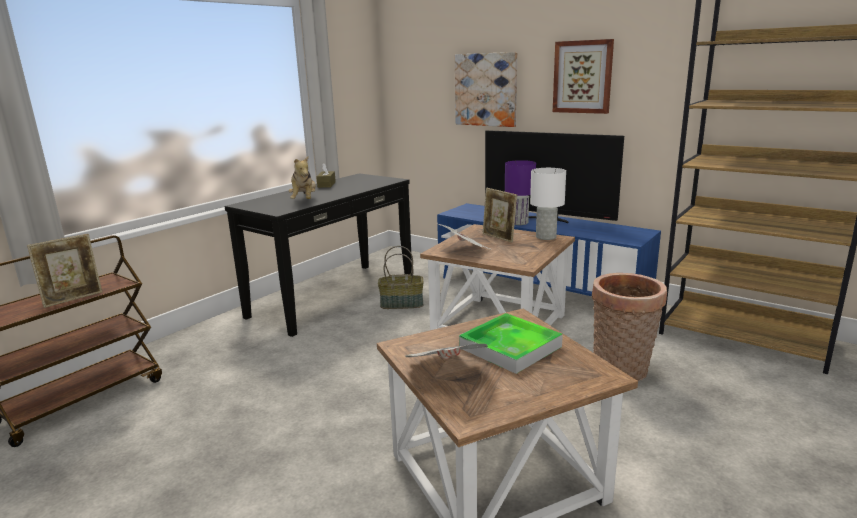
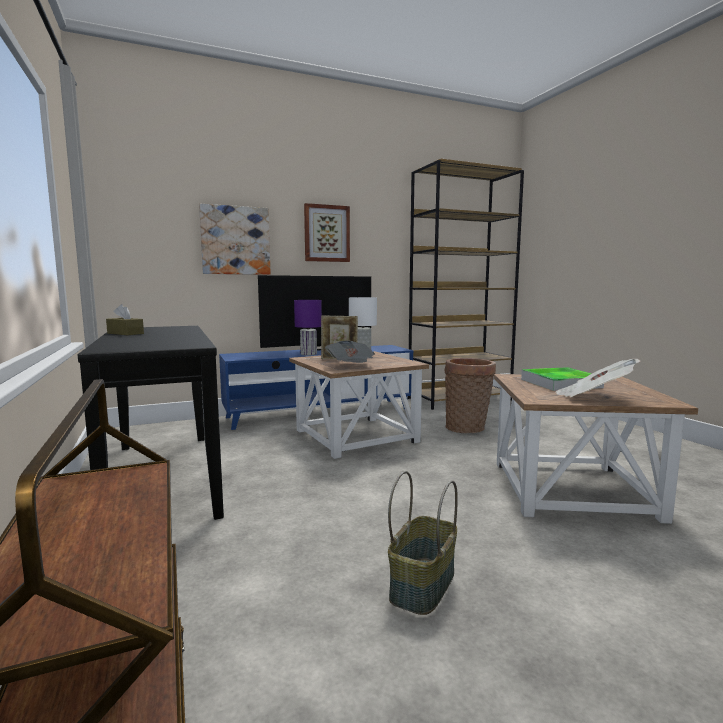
camera: 60 degrees left, 10 degrees down
(73, 299) = (141, 511): picture frame -> none
(304, 200) = (175, 339): plush toy -> none
(402, 303) = (251, 454): basket -> basket (421, 584)

